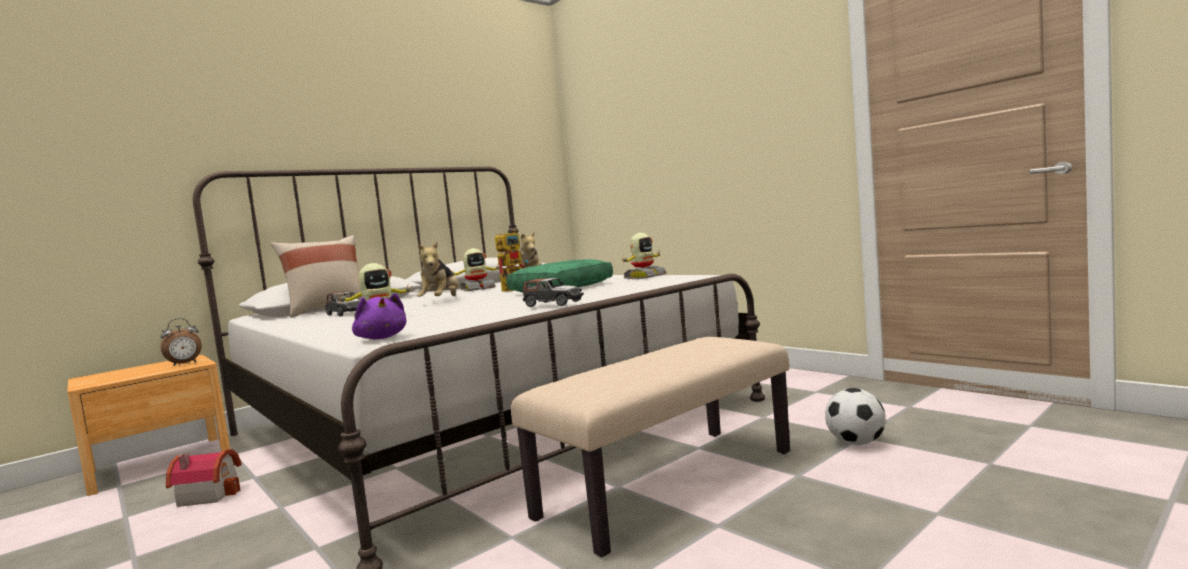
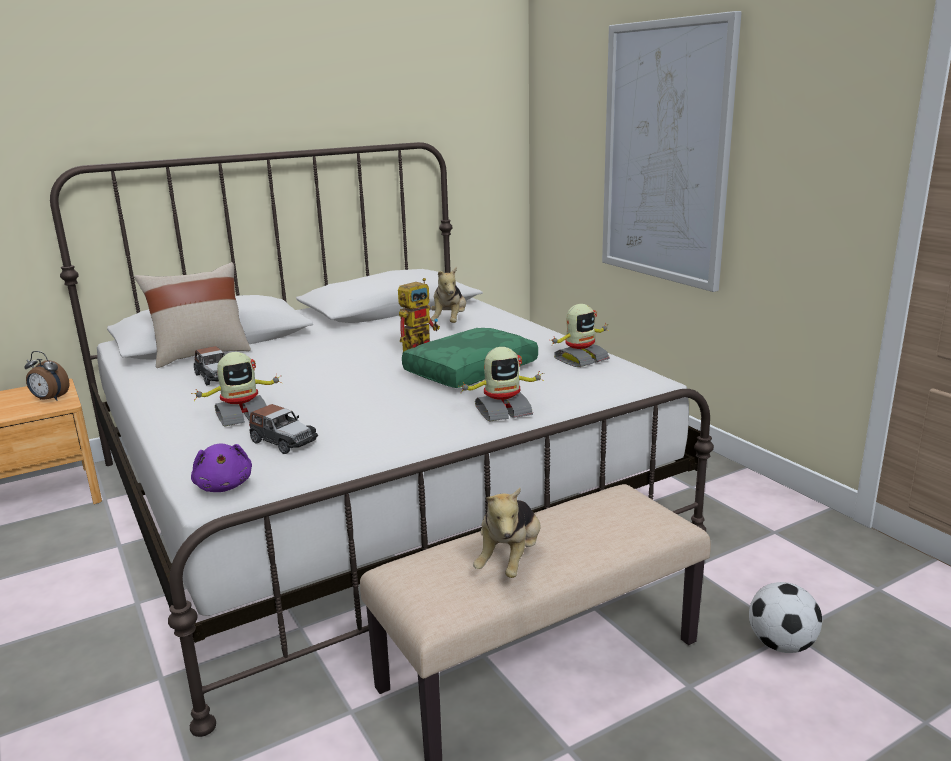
camera: 10 degrees right, 15 degrees up
(184, 364) = (50, 399): alarm clock -> alarm clock turned 45 degrees clockwise
(209, 494) = (72, 563): toy house -> none
(441, 301) = (326, 368): plush toy -> plush toy (510, 560)
(477, 289) = (380, 334): toy robot -> toy robot (502, 411)
(553, 304) = (435, 436): toy car -> toy car (283, 441)
(674, 149) = (665, 154): none -> picture

